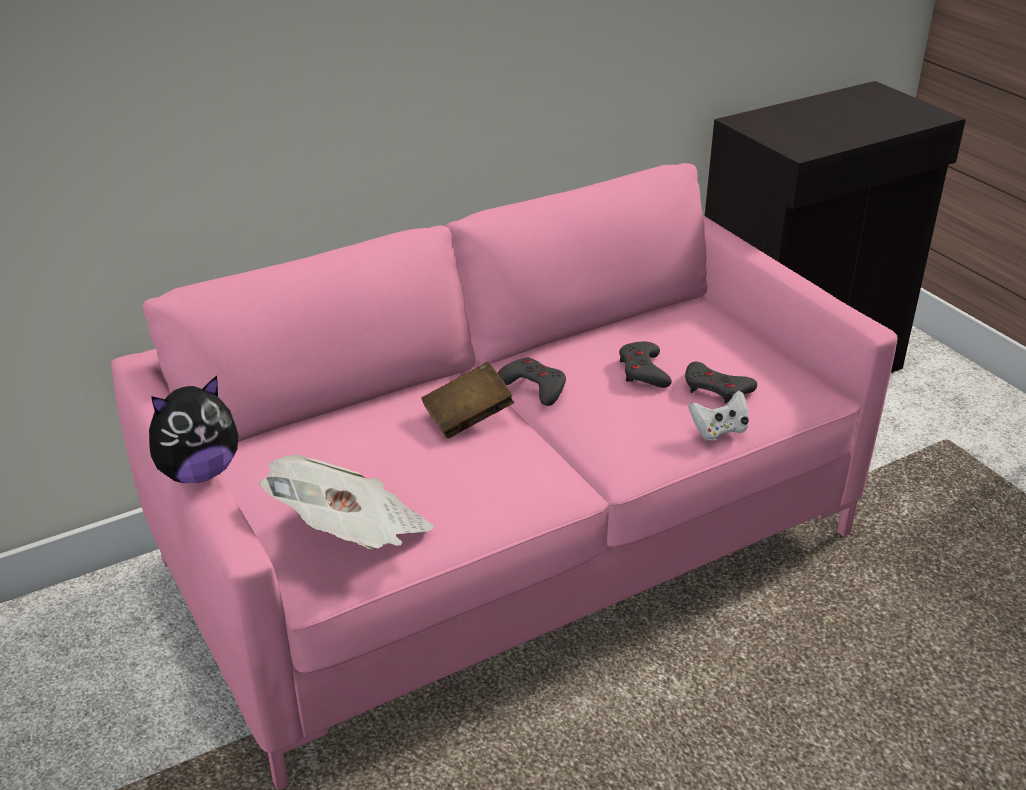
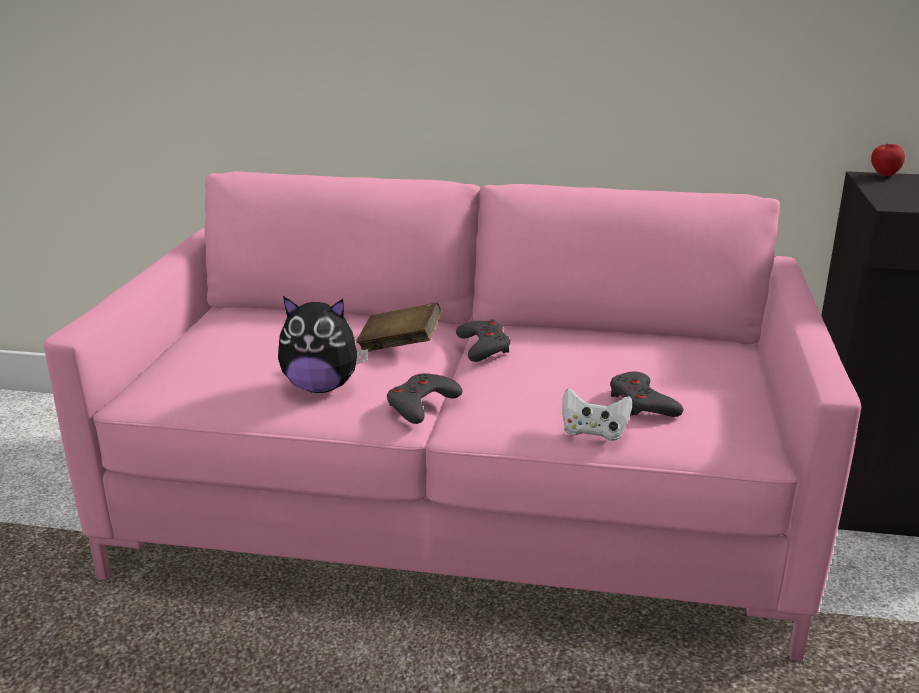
camera: 40 degrees right, 10 degrees down
(198, 472) = (131, 287): plush toy -> plush toy (321, 387)
(352, 534) = (202, 378): newspaper -> none
(643, 371) = (594, 368): grey game controller -> grey game controller (421, 404)
(747, 117) = (884, 176): none -> apple

